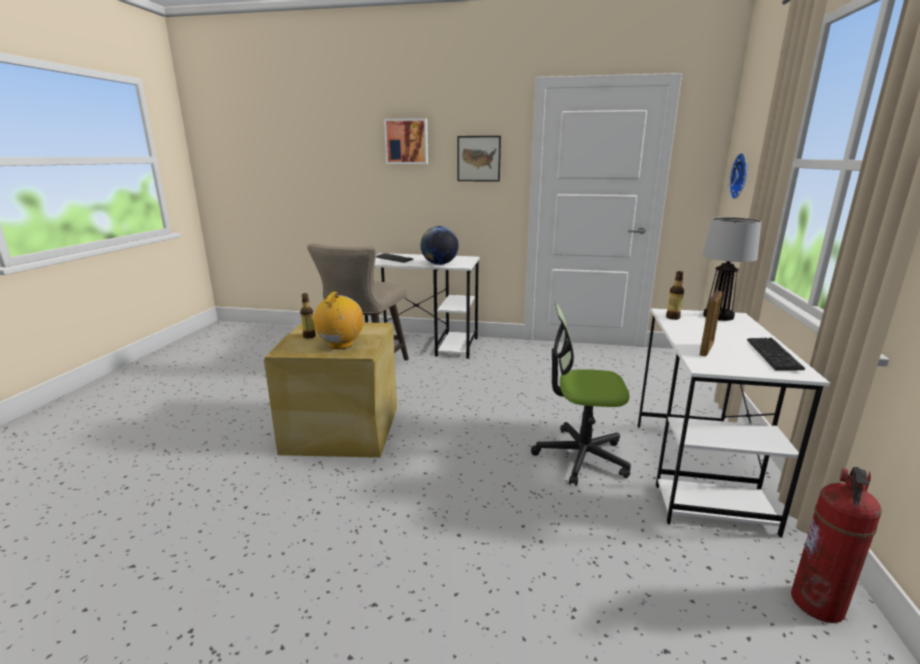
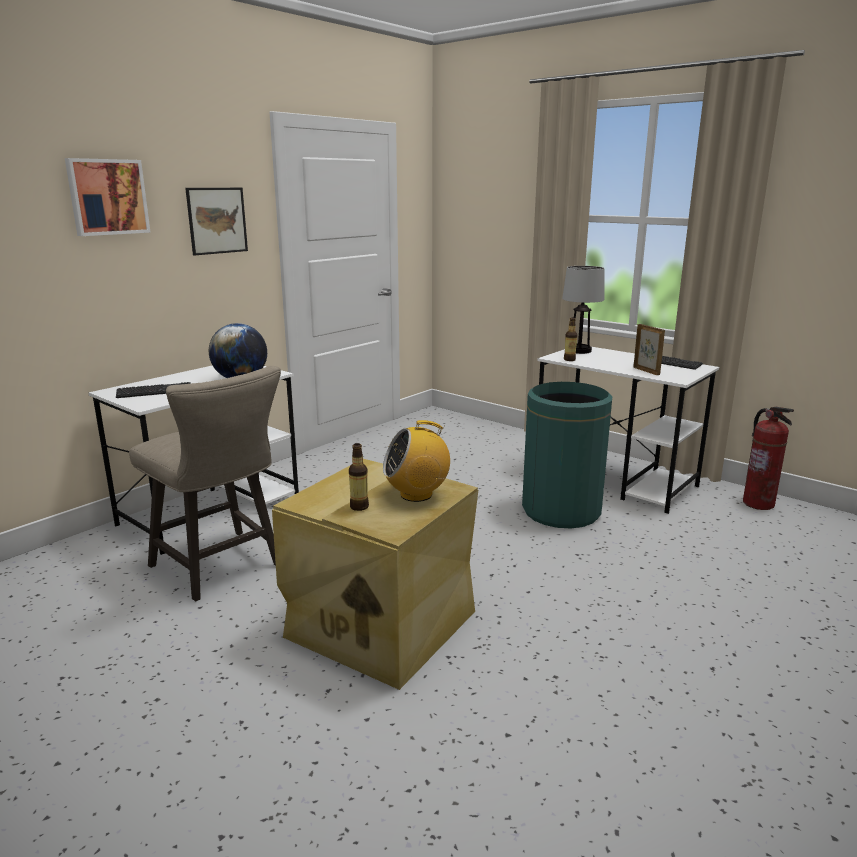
camera: 60 degrees left, 0 degrees up
(340, 345) = (417, 494): radio -> radio turned 60 degrees counterclockwise
(580, 456) = (561, 511): office chair -> green trash can
(741, 176) = (474, 228): wall clock -> none

